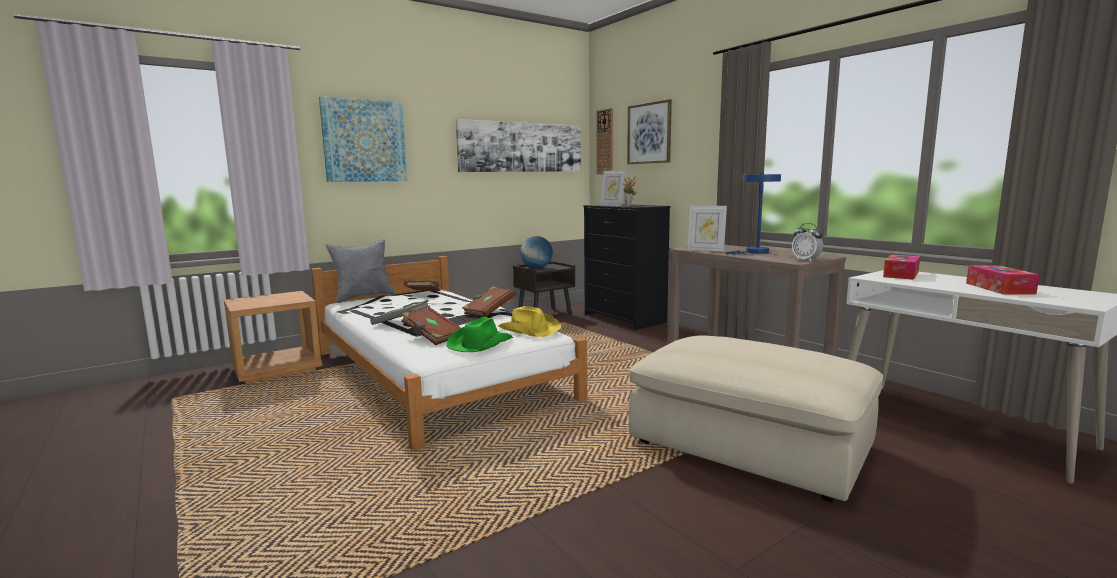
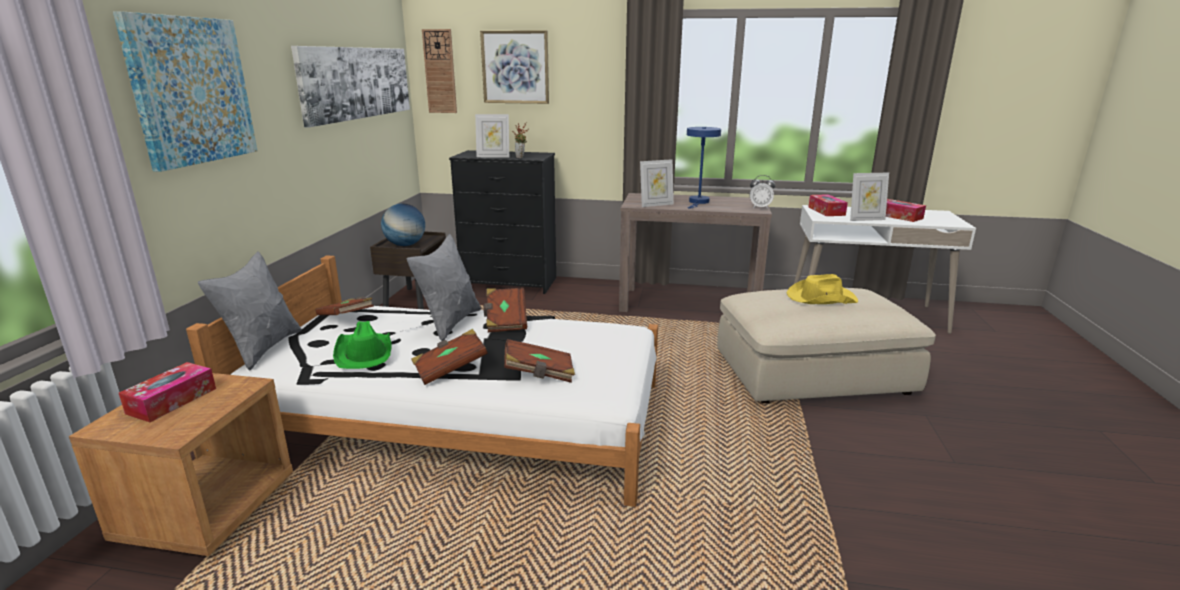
camera: 45 degrees left, 10 degrees up
(270, 298) = (172, 401): none -> tissue box
(401, 323) = (450, 369): grey book -> brown book
(459, 306) = (450, 323): none -> grey pillow
(480, 344) = (607, 364): green hat -> green hat (364, 352)
(529, 329) = (602, 331): yellow hat -> yellow hat (820, 298)
(930, 284) = (865, 219): none -> picture frame

